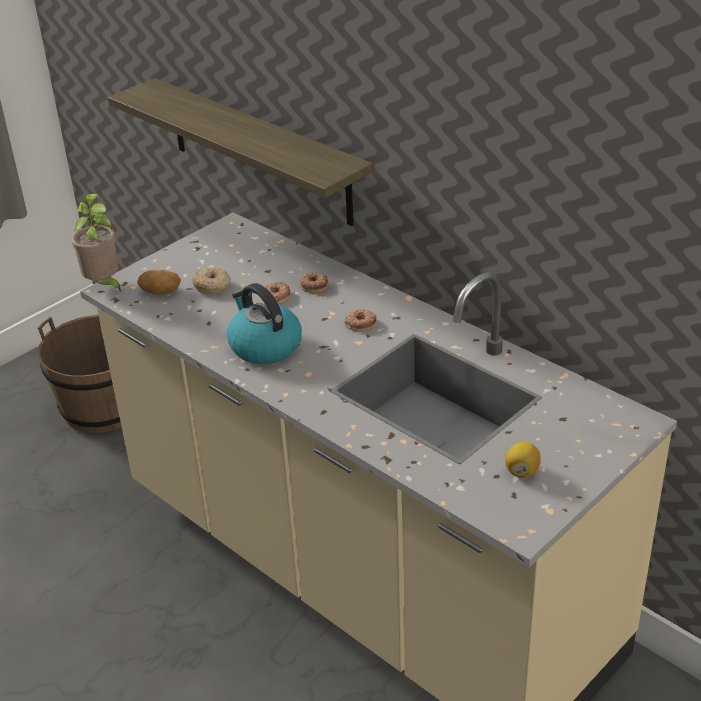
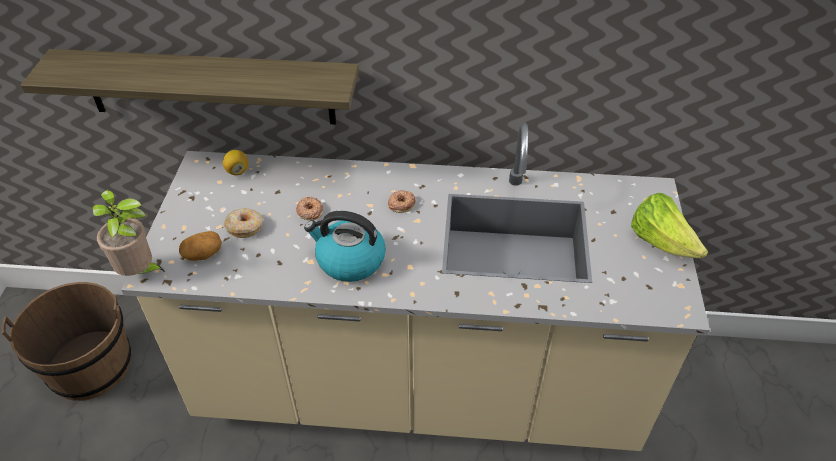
camera: 40 degrees left, 10 degrees up
(314, 285) = (330, 187): donut -> none
(522, 471) = (634, 266): lemon -> lemon (237, 171)
(579, 467) = (661, 242): none -> lettuce

